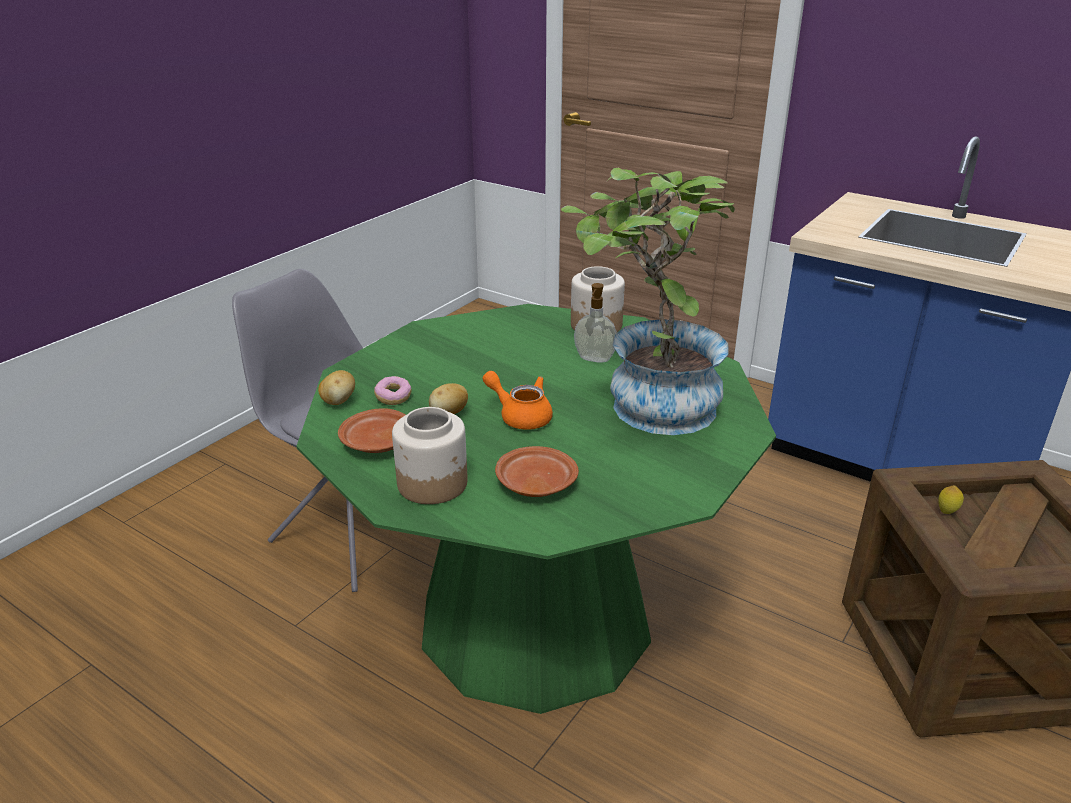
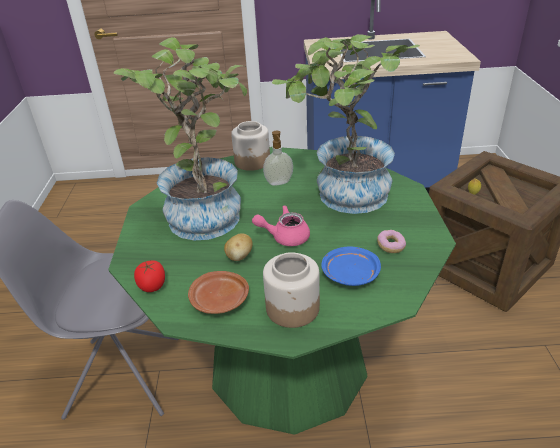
camera: 35 degrees left, 5 degrees up
(339, 401) = (152, 286): potato -> tomato
(393, 398) = (188, 264): donut -> donut (391, 246)
(475, 356) = (205, 212): none -> potted plant
(520, 416) = (285, 237): orange teapot -> pink teapot
(535, 483) = (350, 274): brown plate -> blue plate

